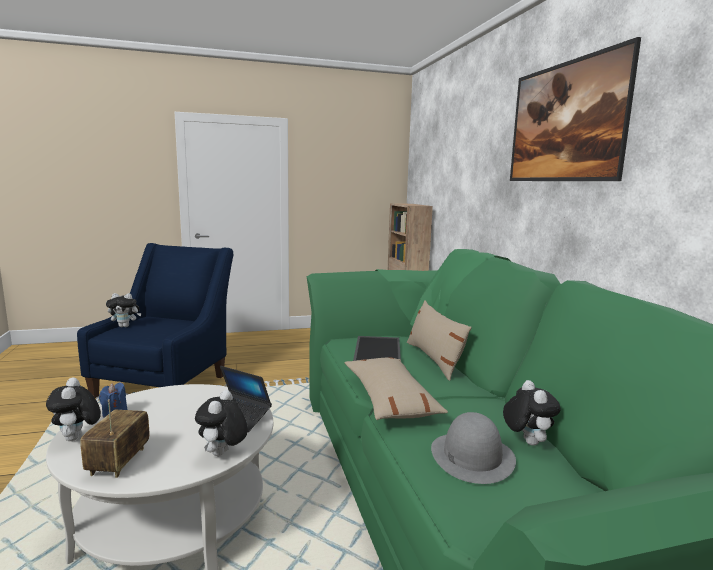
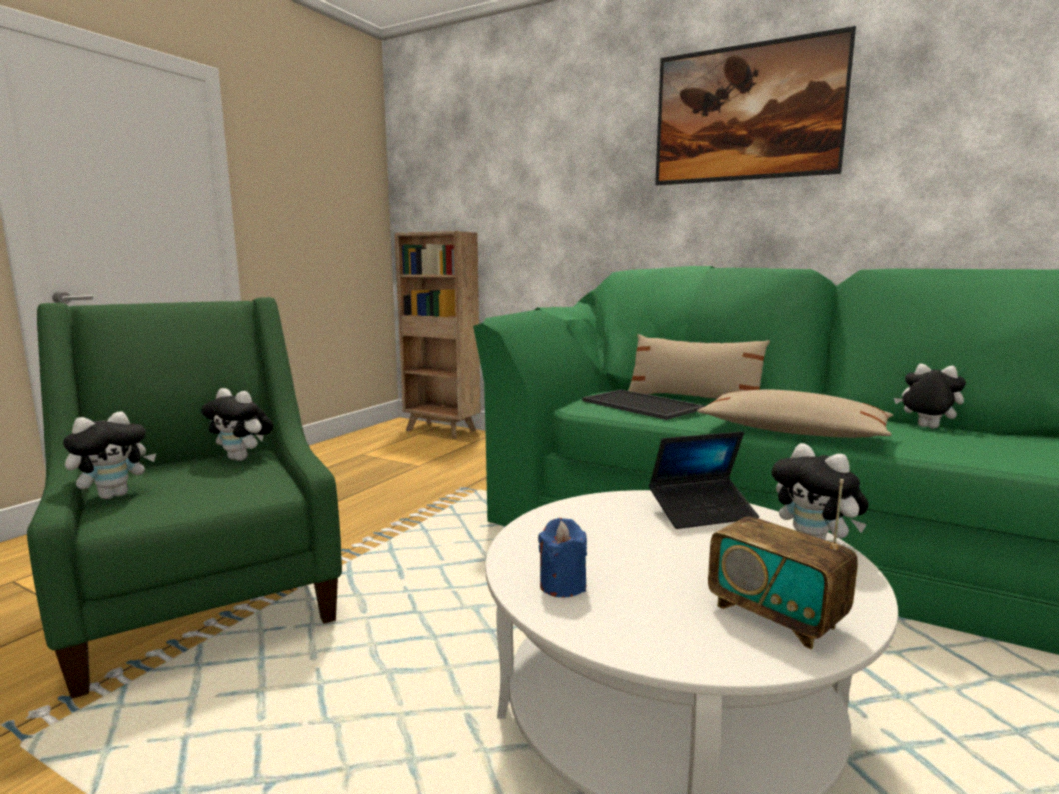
camera: 45 degrees left, 0 degrees up
(77, 438) = (635, 637): plush toy -> plush toy (242, 458)
(167, 382) = (206, 598): blue armchair -> green armchair
(472, 456) = (959, 443): grey hat -> none

